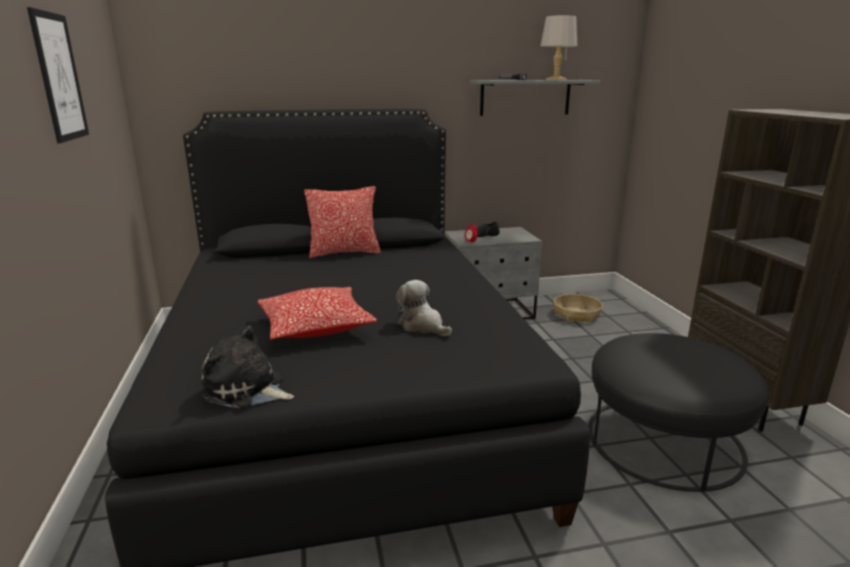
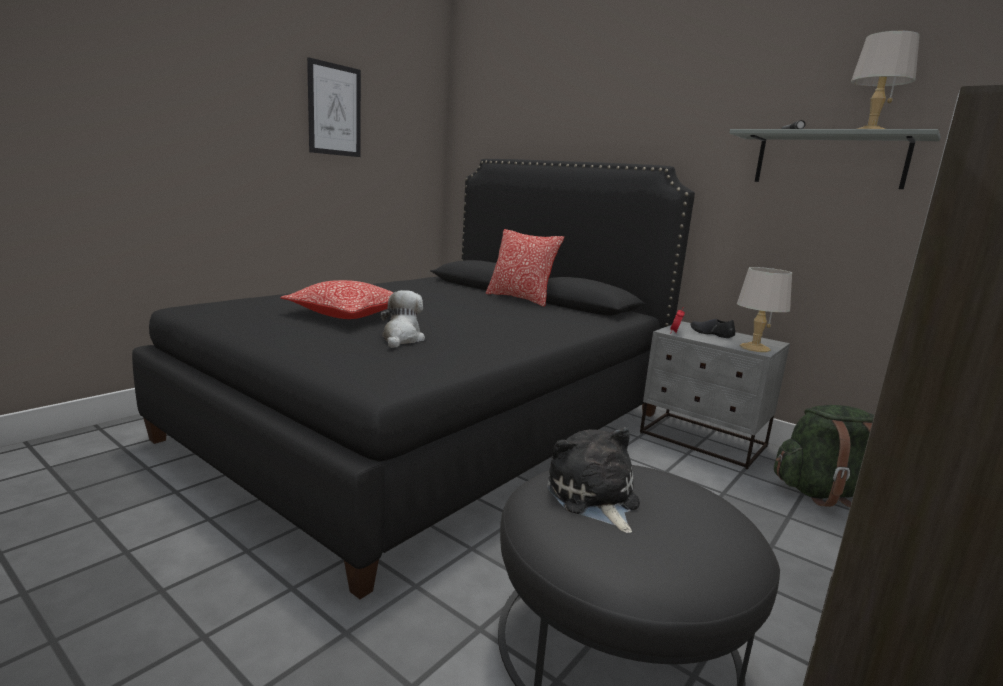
camera: 50 degrees right, 5 degrees down
(247, 390) = (224, 318): plush toy -> plush toy (593, 498)
(522, 237) = (754, 348): none -> grey table lamp
(577, 314) = (822, 493): basket -> green backpack

